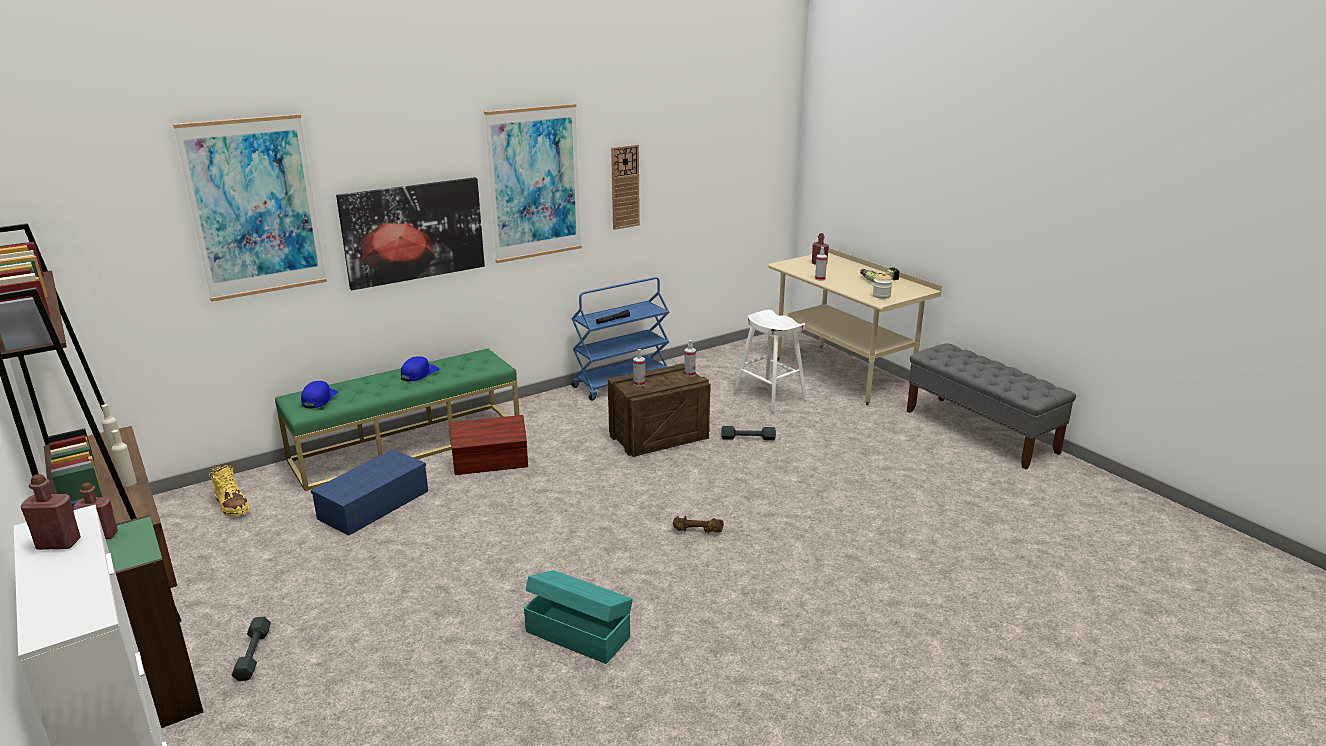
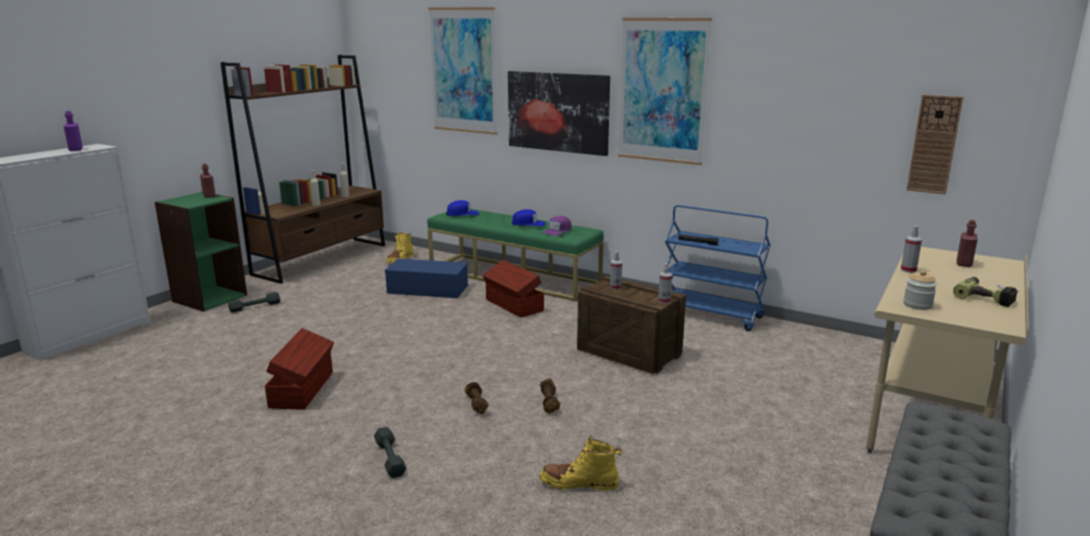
camera: 65 degrees right, 5 degrees down
(59, 544) = (75, 149): red bottle -> purple bottle
(467, 366) = (557, 231): none -> purple cap
(578, 633) = (303, 389): turquoise storage box -> brown storage box
(625, 187) = (760, 114): wall clock -> wall clock (934, 144)
(721, 495) = (549, 403): none -> brown dumbbell
(748, 438) = (680, 393): grey dumbbell -> grey dumbbell (390, 458)
(770, 396) = (792, 387): white stool -> none
(851, 513) = (579, 483): none -> yellow boot

